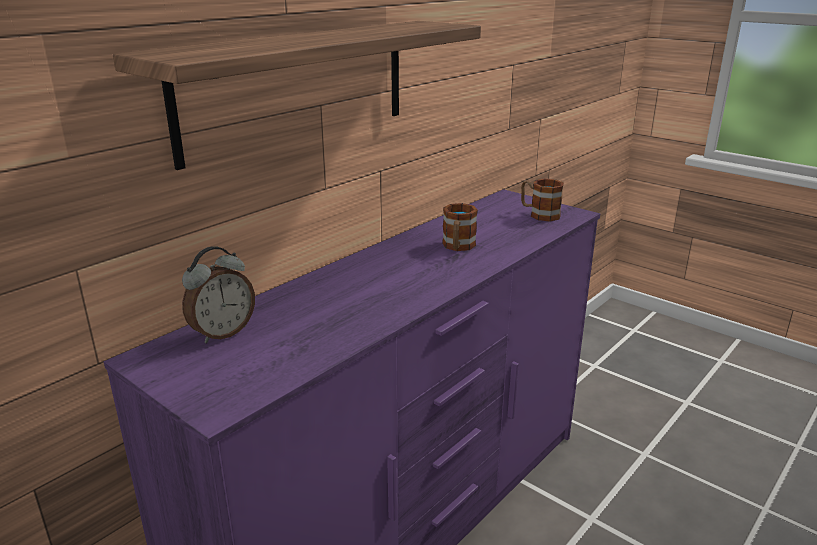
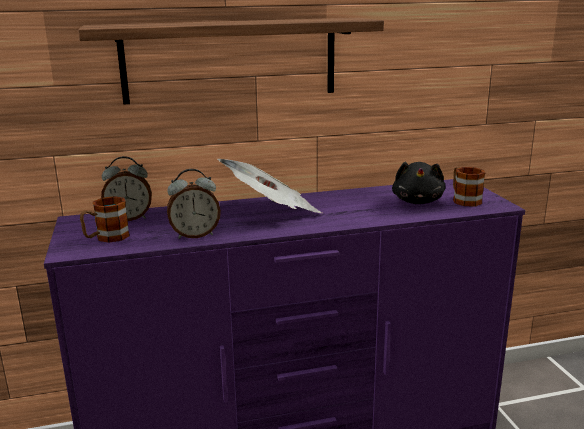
camera: 35 degrees right, 5 degrees down
(347, 330) = (195, 235): none -> alarm clock
(384, 274) = (272, 211): none -> newspaper
(458, 247) = (353, 207): mug -> mug (106, 238)
(505, 226) = (418, 201): none -> black plush toy

